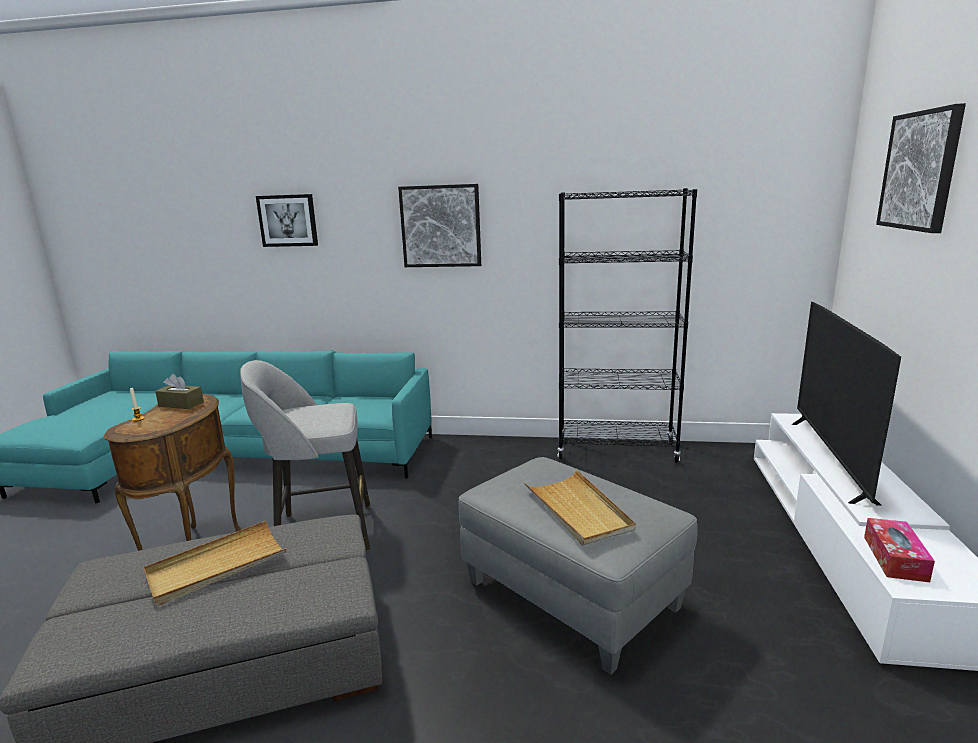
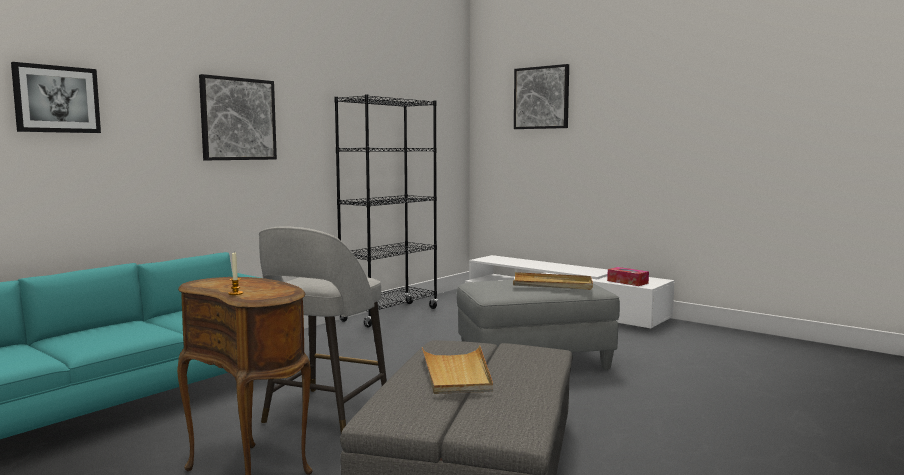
camera: 60 degrees left, 10 degrees down
(181, 404) = (227, 282): brown tissue box -> none
(830, 459) = (537, 266): television -> none

